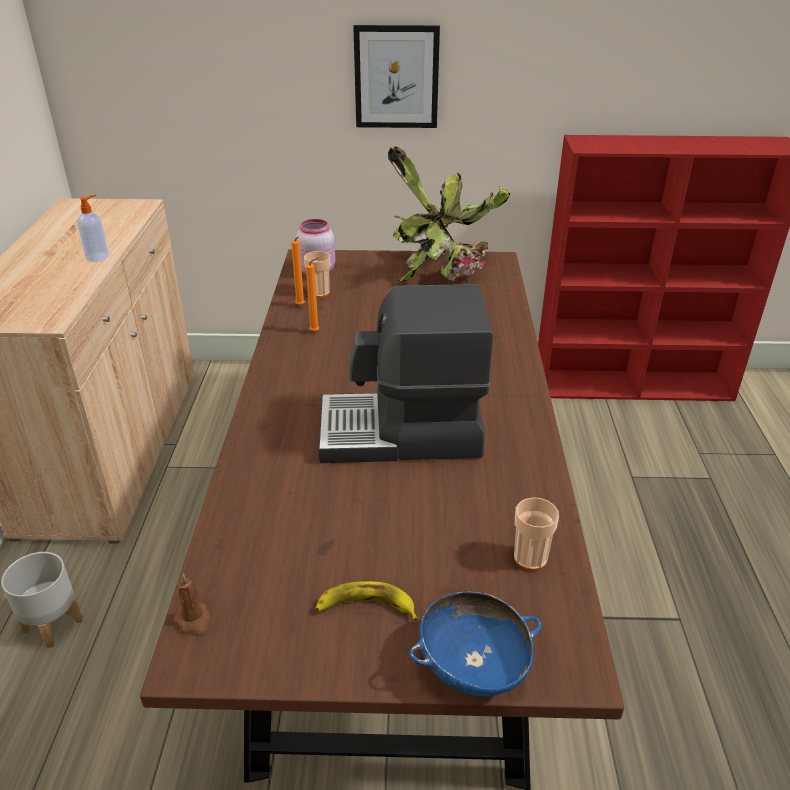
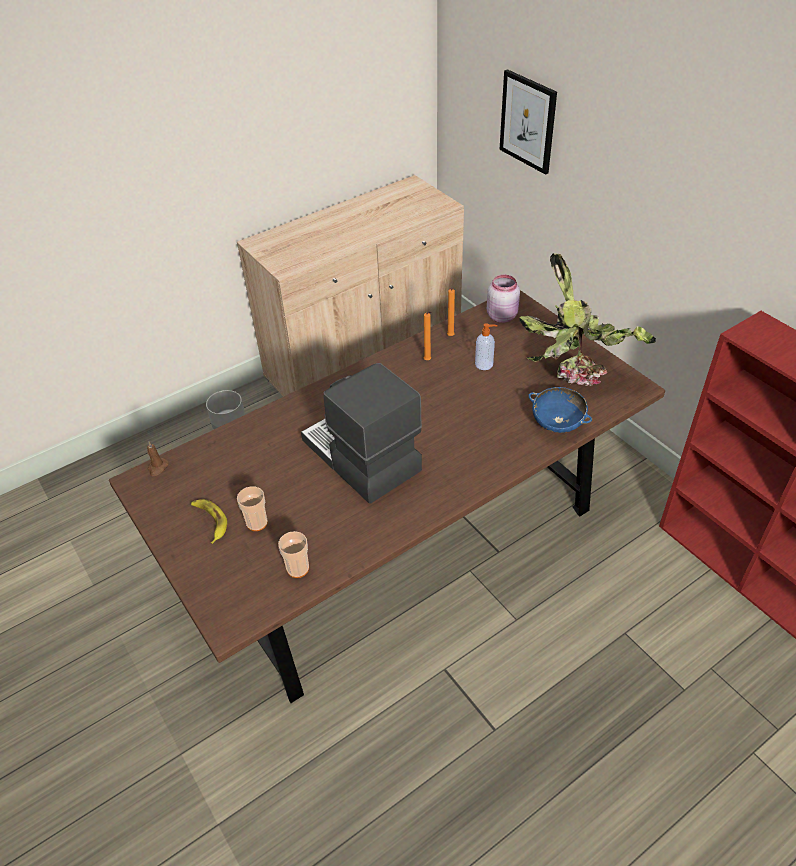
camera: 55 degrees right, 10 degrees up
(98, 257) = (365, 236): soap dispenser -> soap dispenser (484, 364)
(319, 293) = (475, 334): cup -> cup (257, 523)
(396, 77) = (643, 188): picture -> picture (528, 121)
(473, 666) = (201, 582): blue bowl -> blue bowl (557, 423)

